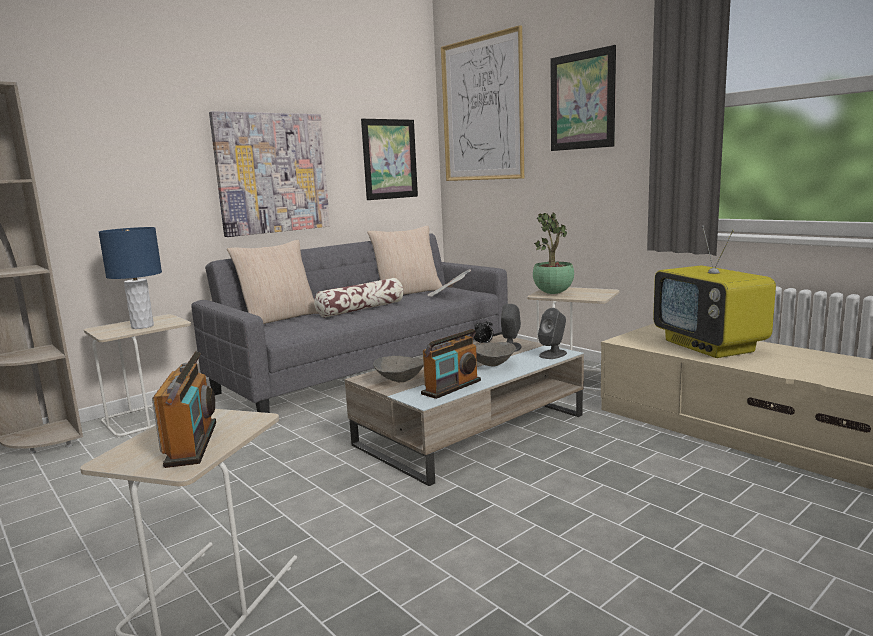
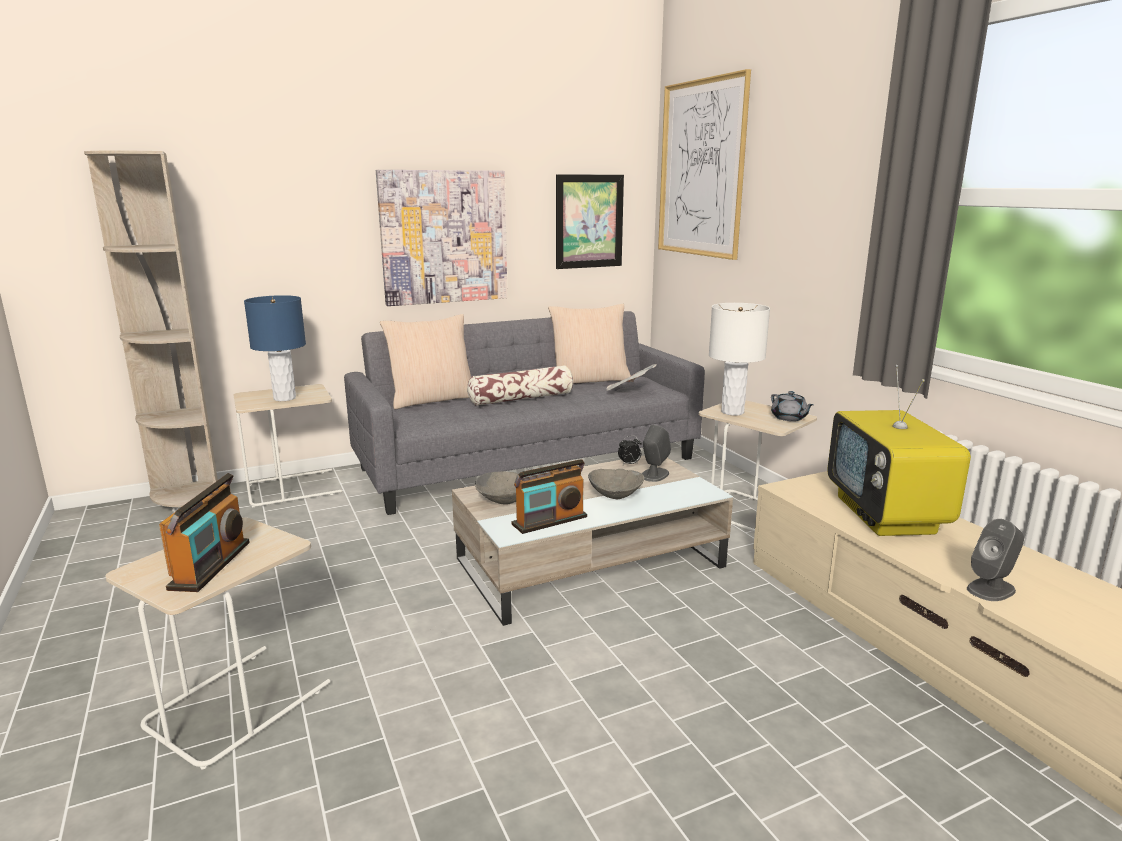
camera: 15 degrees right, 5 degrees up
(553, 354) = (695, 493): grey speaker -> grey speaker (991, 589)
(554, 293) = (733, 412): potted plant -> white table lamp
(582, 101) = (806, 174): picture -> none
(600, 292) = (789, 418): none -> grey teapot

